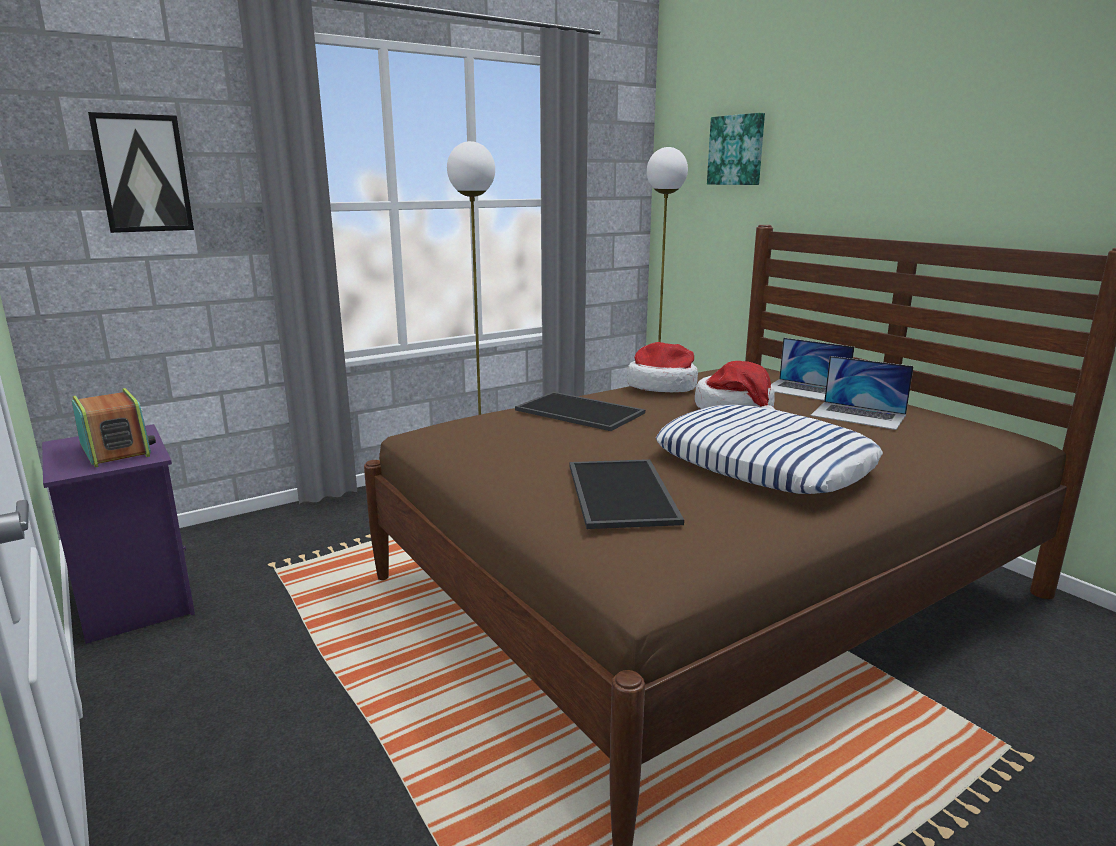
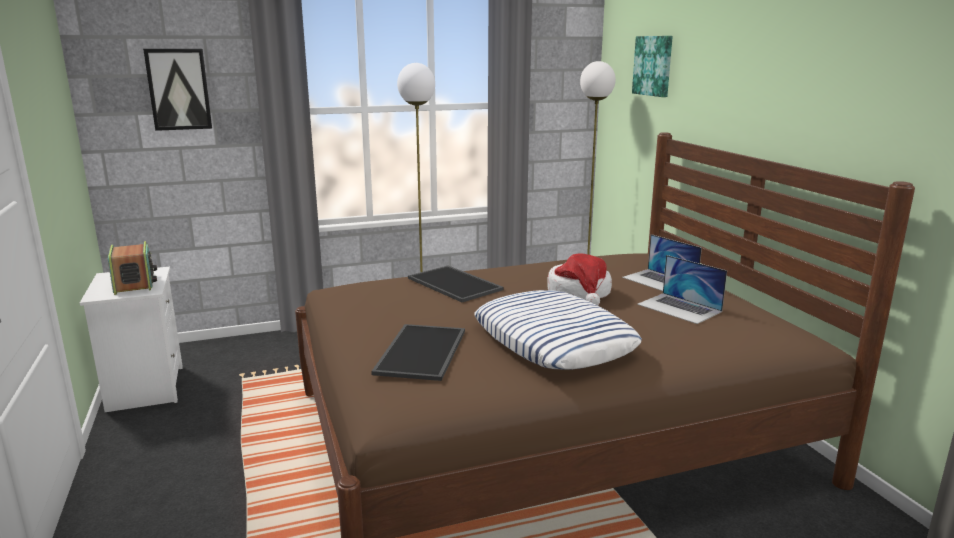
camera: 15 degrees right, 0 degrees up
(133, 601) = (144, 388): purple nightstand -> white nightstand
(662, 386) = (541, 268): hat -> none

